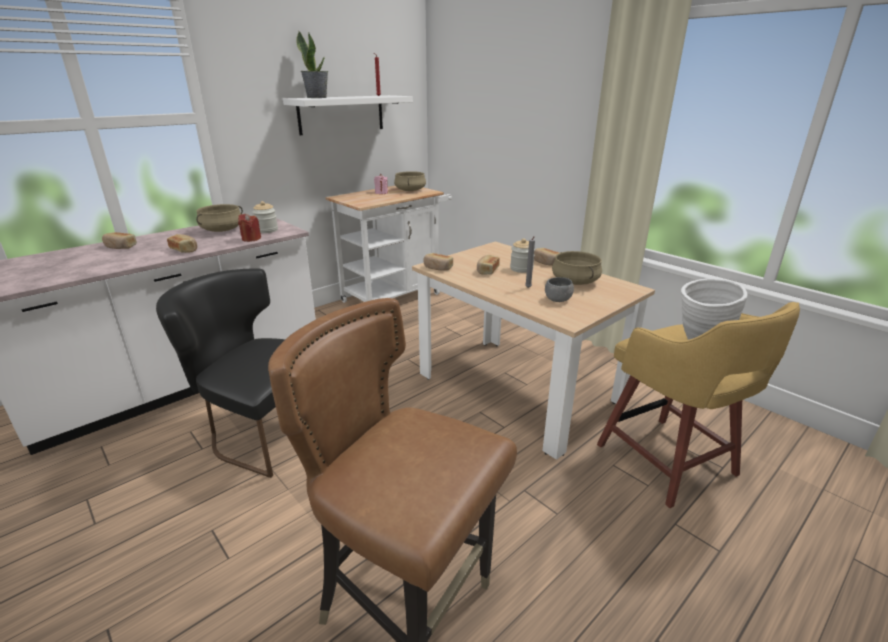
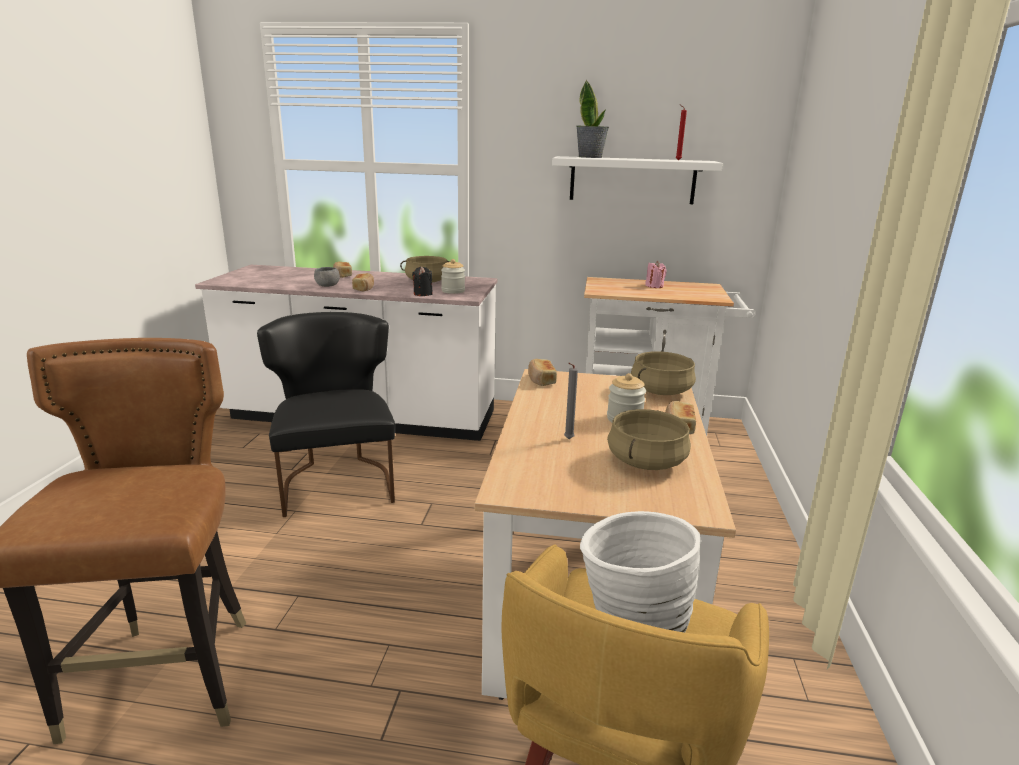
camera: 50 degrees right, 5 degrees down
(251, 239) = (423, 294): red candle -> black candle
(410, 190) = (696, 291): beige cooking pot -> beige cooking pot (661, 391)
(487, 270) = (580, 403): bread -> none
(557, 300) = (561, 466): grey bowl -> grey bowl (327, 286)

